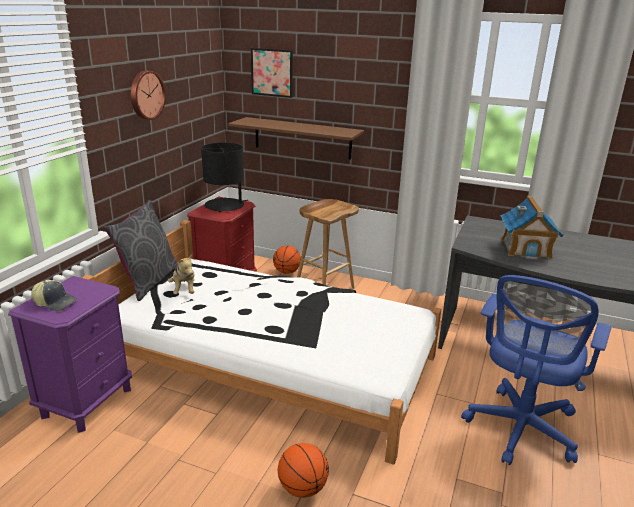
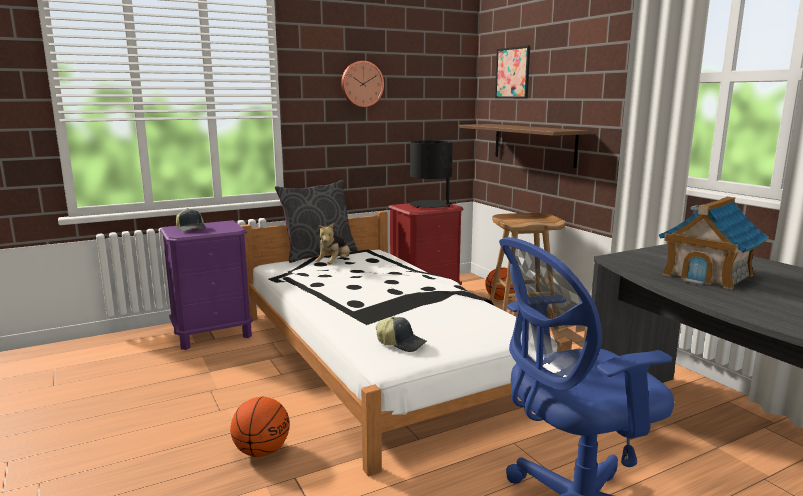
camera: 40 degrees right, 10 degrees down
(365, 356) = (401, 343): none -> cap

